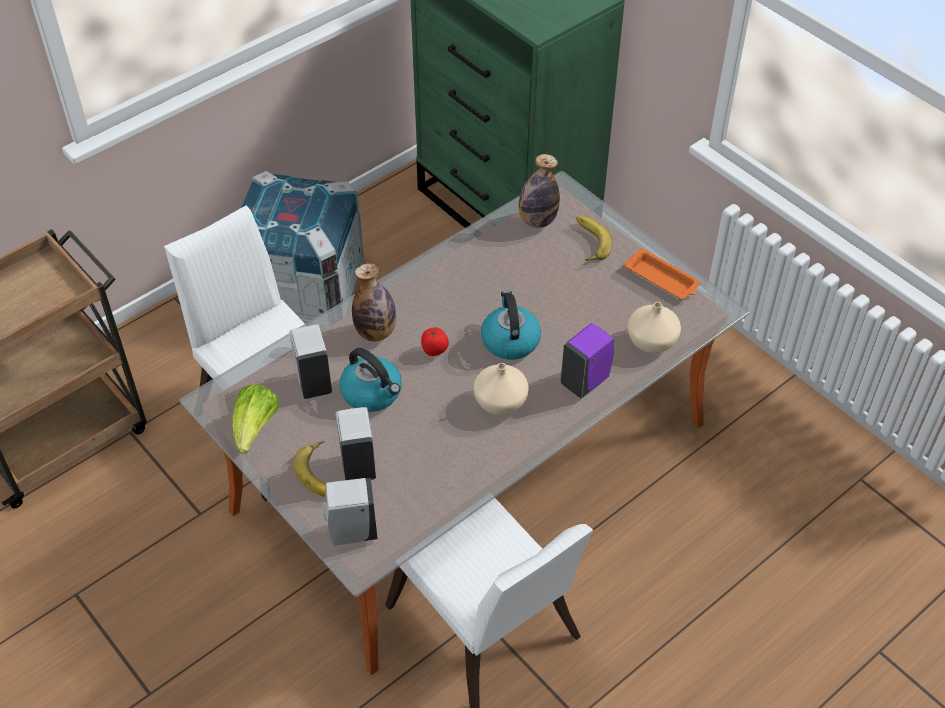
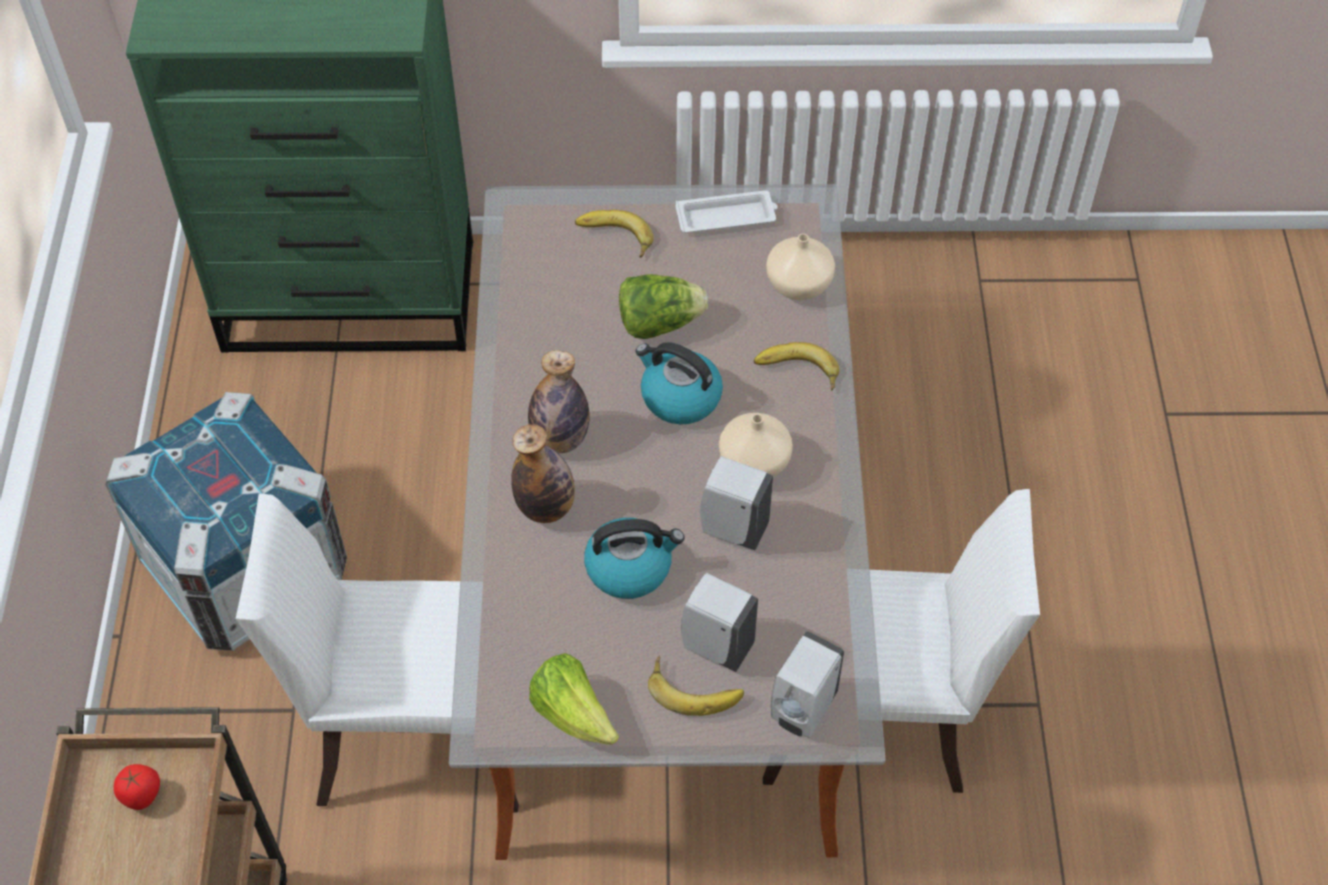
camera: 50 degrees left, 5 degrees up
(313, 381) = (557, 612): white soap dispenser -> white soap dispenser (732, 528)
(434, 351) = (627, 472): tomato -> tomato (142, 796)
(537, 220) = (537, 257): bottle -> bottle (560, 439)
(551, 299) = (659, 323): none -> lettuce
(586, 381) = (796, 372): purple soap dispenser -> banana
(662, 279) = (727, 217): orange tray -> white tray

